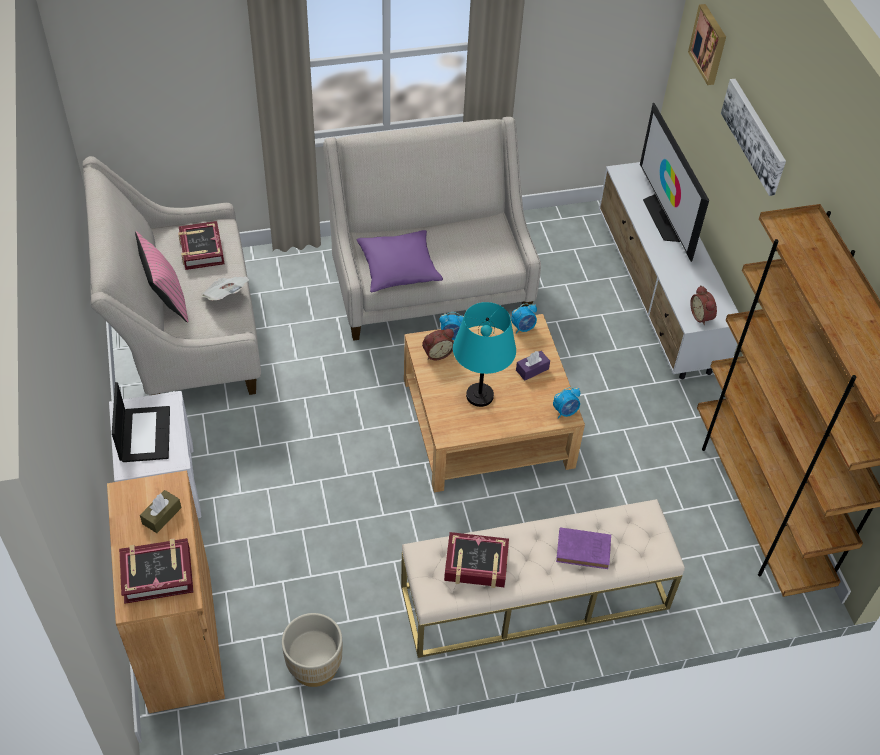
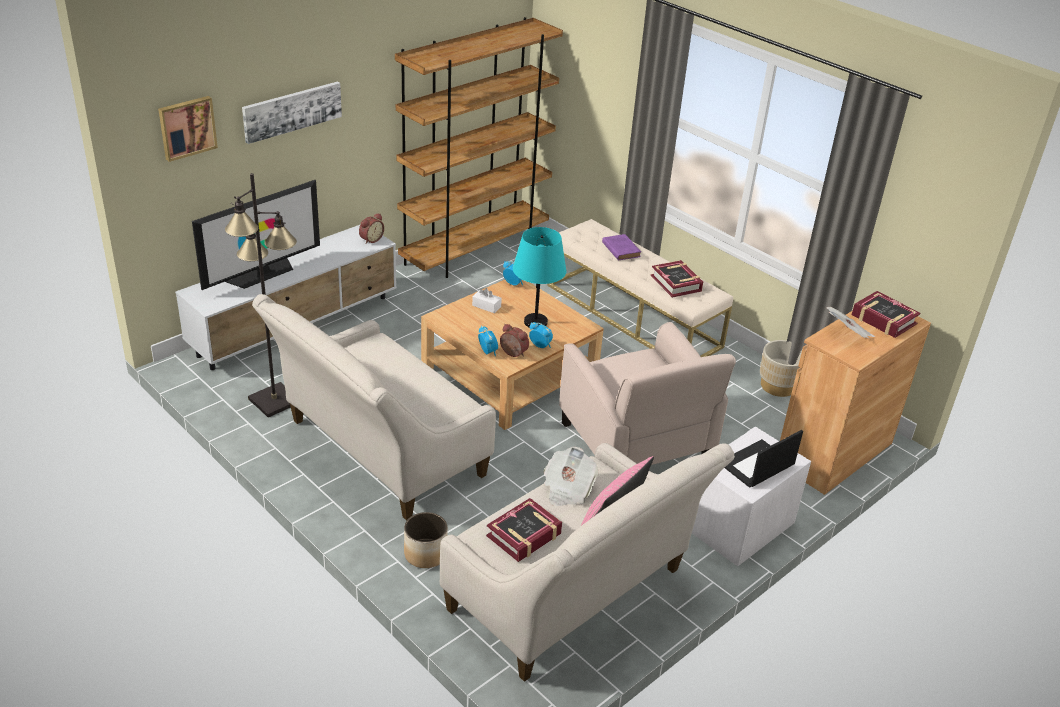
camera: 120 degrees left, 15 degrees down
(162, 515) = (848, 335): brown tissue box -> newspaper
(294, 270) = (425, 554): none -> planter
(317, 468) = (635, 444): none -> beige armchair
(398, 269) = (439, 396): purple pillow -> none
(523, 328) = (446, 320): alarm clock -> alarm clock (540, 346)
(532, 369) = (486, 306): purple tissue box -> white tissue box
(541, 246) = (273, 401): none -> black floor lamp

